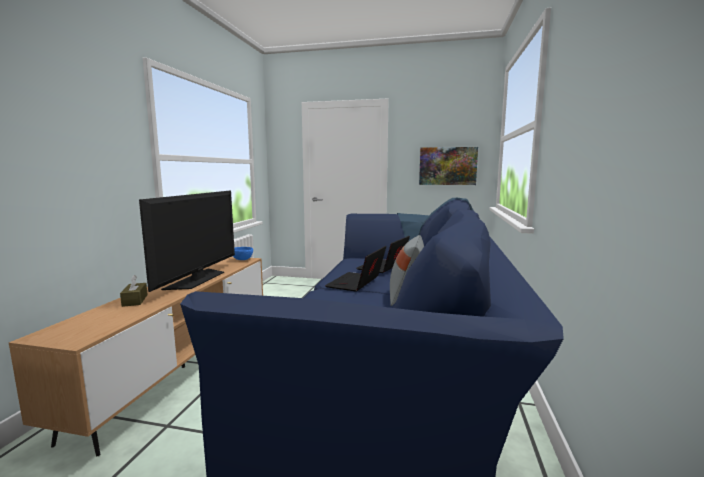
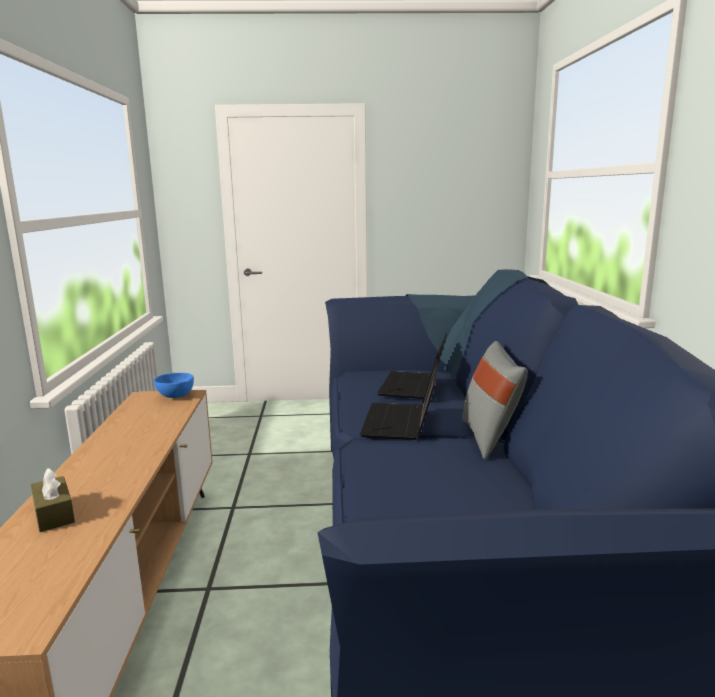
camera: 15 degrees left, 5 degrees up
(198, 279) = (133, 449): television -> none
(447, 166) = (460, 213): picture -> none

